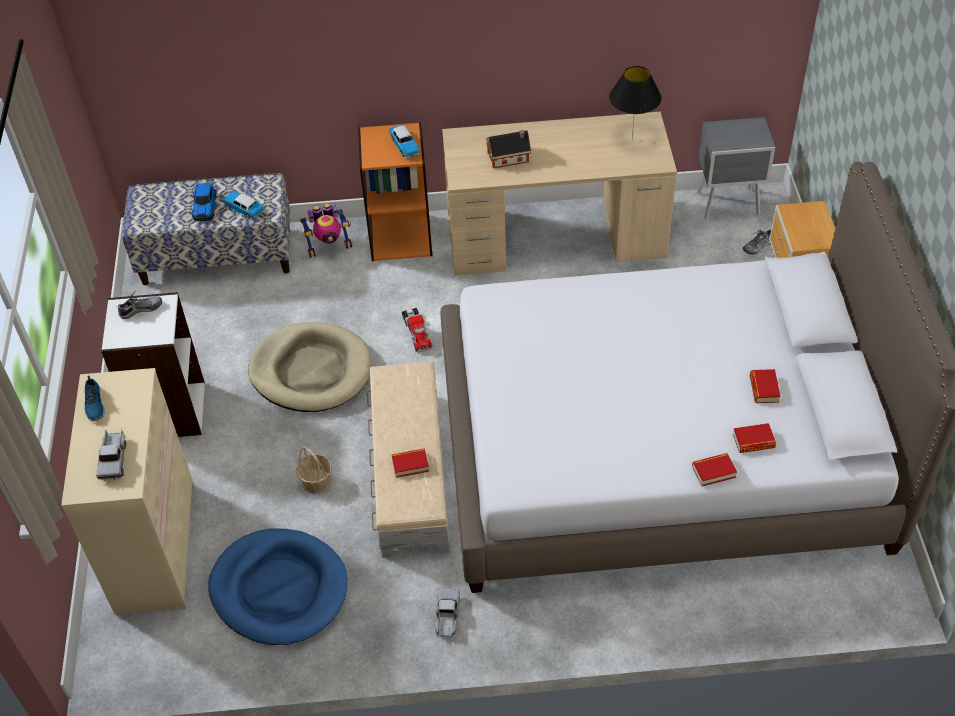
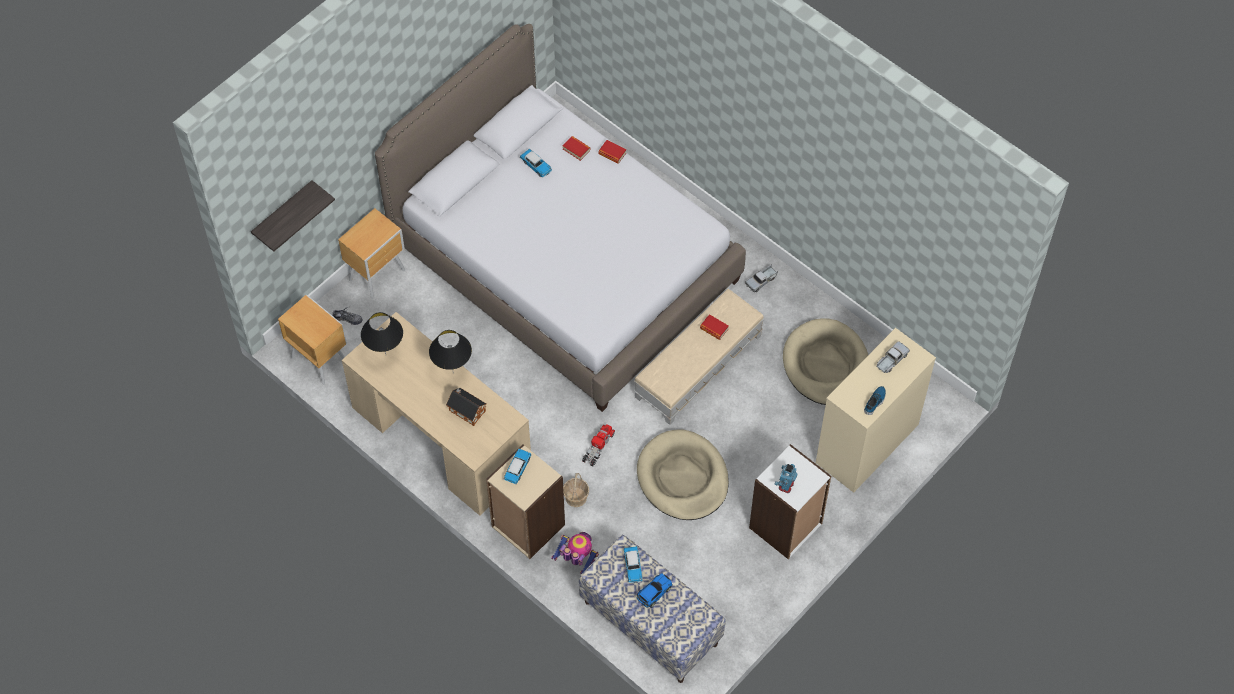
camera: 135 degrees left, 10 degrees up
(141, 310) = (785, 485): shoe -> toy robot
(279, 589) = (826, 365): blue dog bed -> beige dog bed
(316, 481) = (750, 405): basket -> basket (576, 497)
(400, 237) = (527, 526): orange bookcase -> beige bookcase
(560, 170) = (453, 373): none -> black table lamp
(729, 204) = (319, 359): grey nightstand -> brown nightstand
(764, 389) = (536, 166): book -> toy car
(834, 53) = (283, 214): none -> shelf

